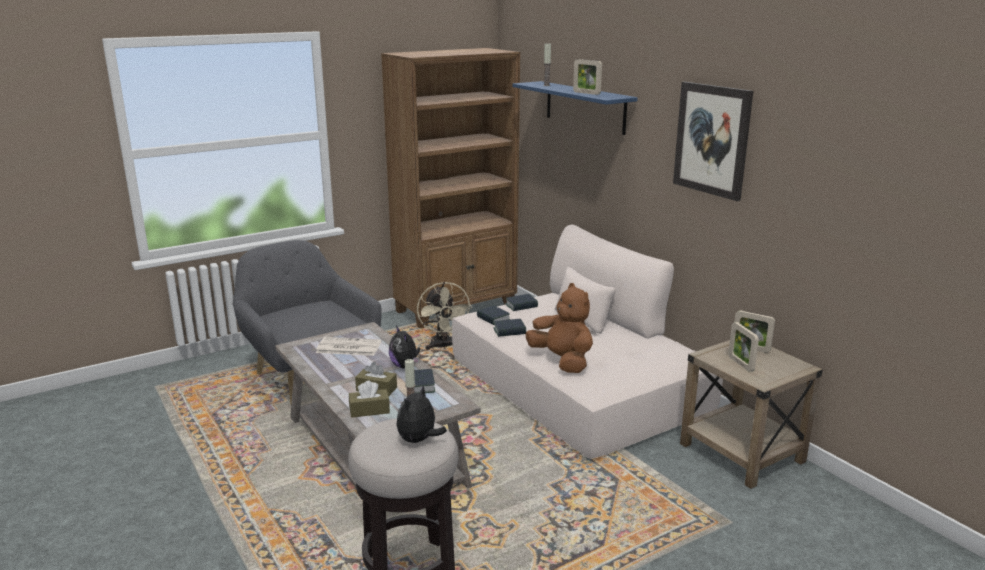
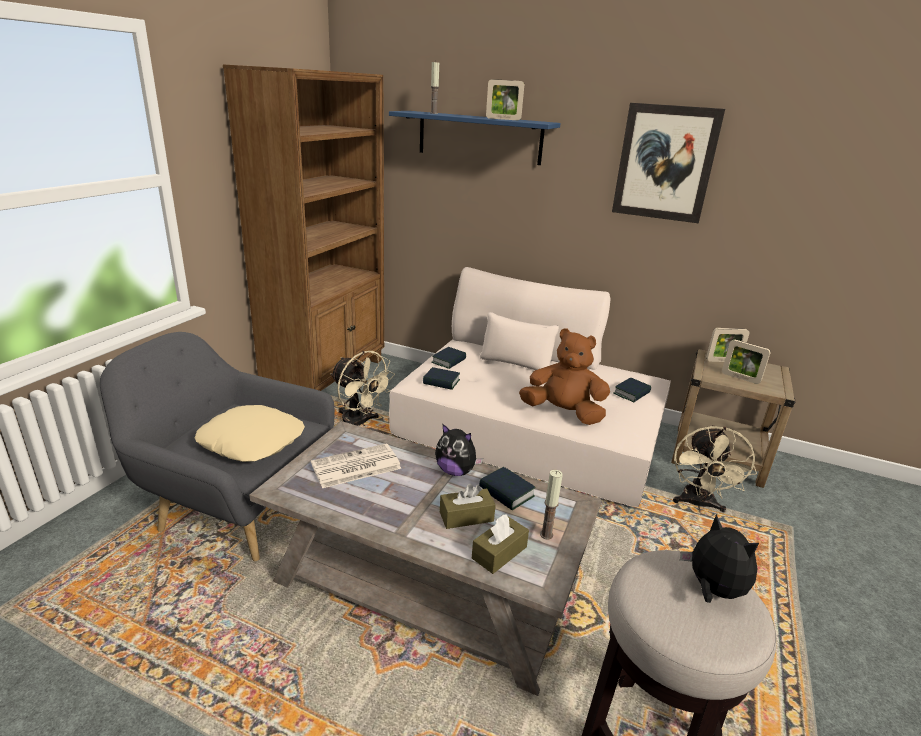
camera: 35 degrees left, 5 degrees up
(310, 321) = (252, 441): none -> beige pillow
(419, 440) = (712, 590): plush toy -> plush toy turned 150 degrees clockwise
(509, 331) = (475, 392): book -> book (631, 393)
(659, 478) = (698, 504): none -> beige fan

